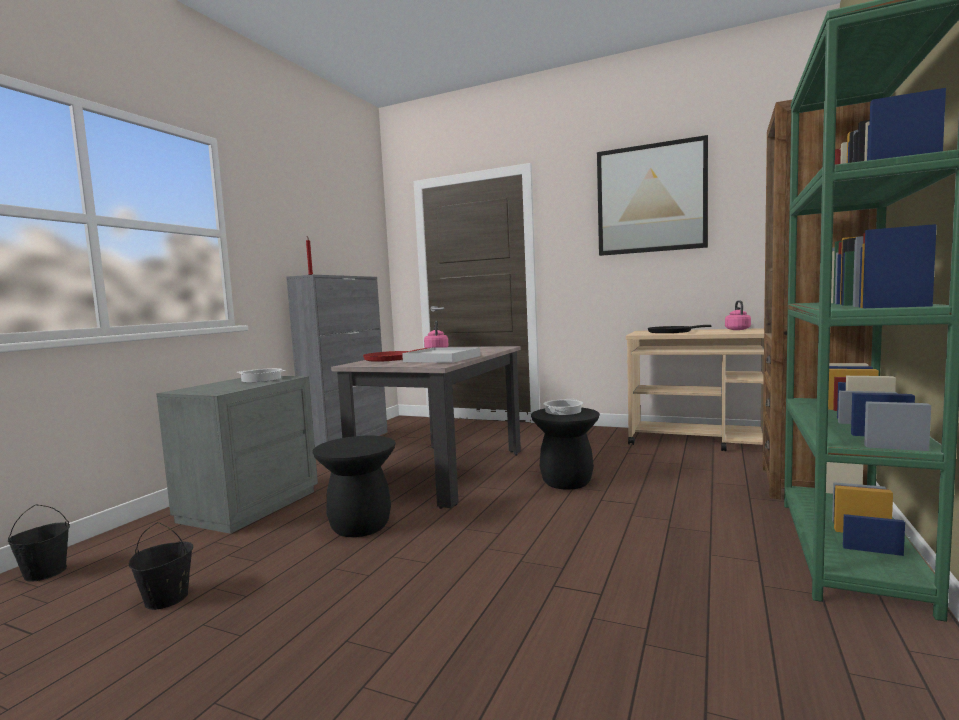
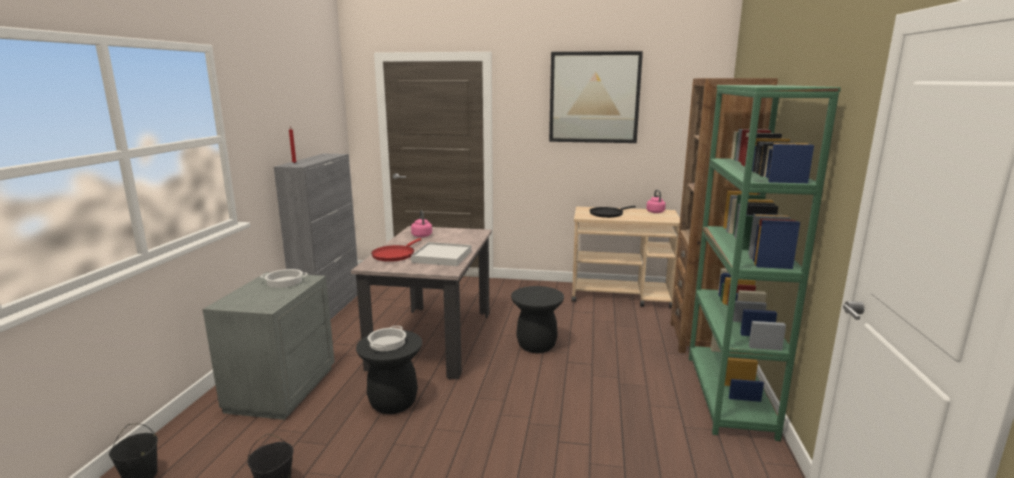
camera: 15 degrees left, 10 degrees up
(563, 411) = (535, 292): cooking pot -> cooking pot (387, 343)

